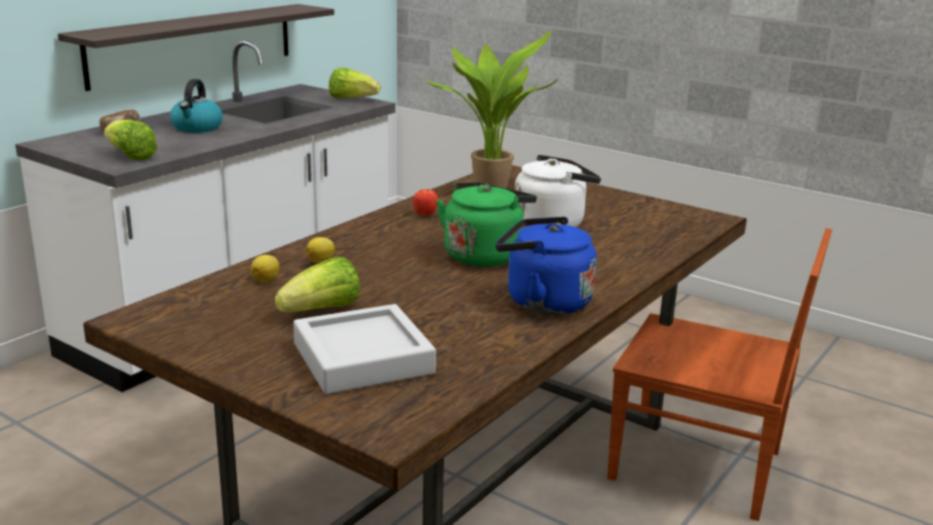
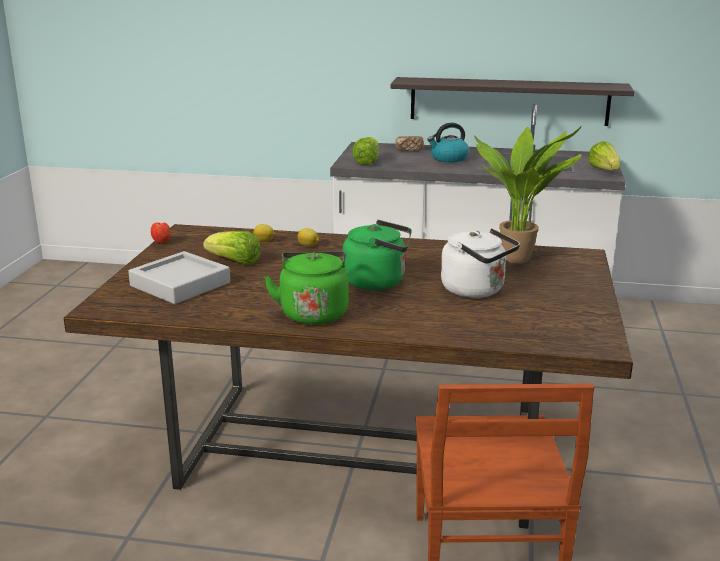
camera: 65 degrees right, 0 degrees up
(425, 215) = (432, 252): apple -> apple (162, 242)
(542, 302) = (313, 313): blue kettle -> green kettle

